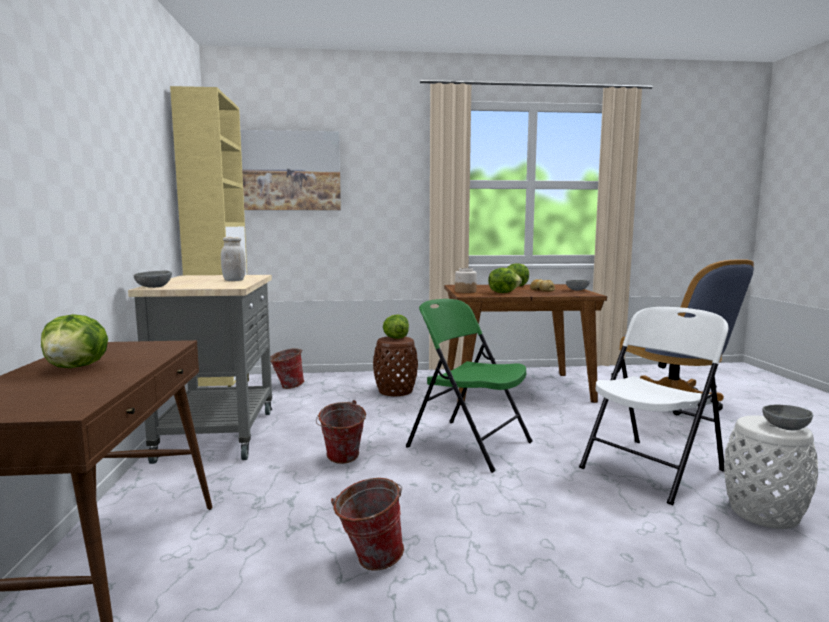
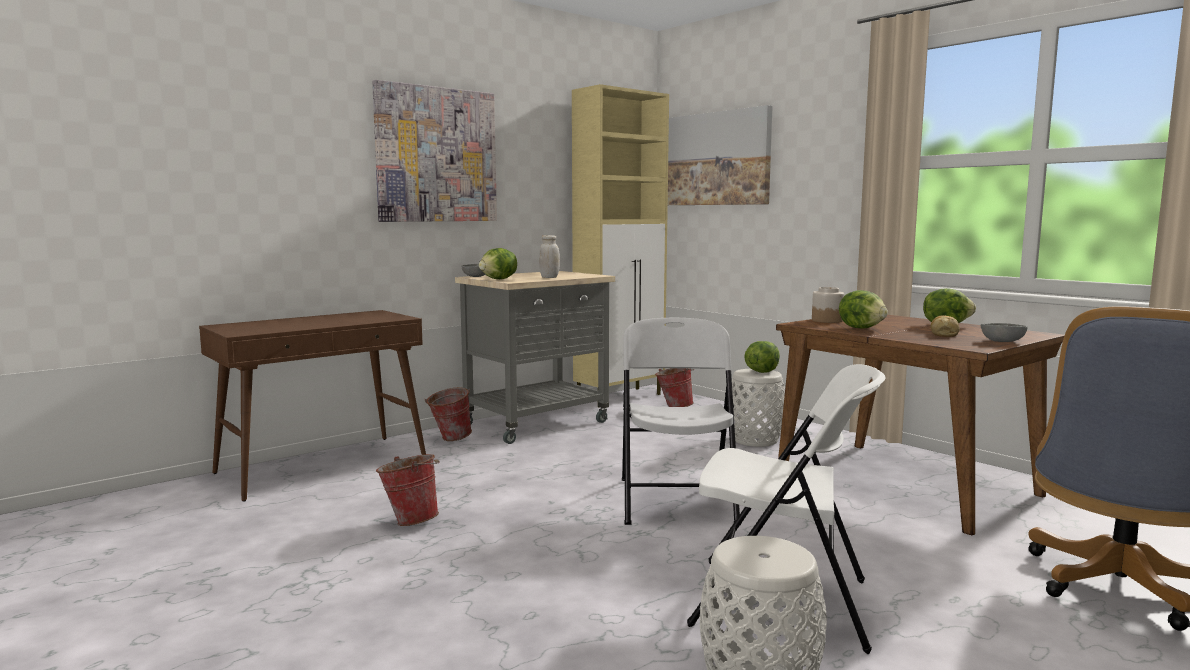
camera: 55 degrees right, 0 degrees up
(77, 367) = (321, 320): lettuce -> lettuce (499, 279)
(97, 137) = (436, 155): none -> picture
(341, 460) = (555, 468): bucket -> bucket (449, 439)
(395, 391) = (755, 440): brown stool -> white stool
(470, 444) = (677, 501): green chair -> white chair
(785, 427) = (765, 561): grey bowl -> none

